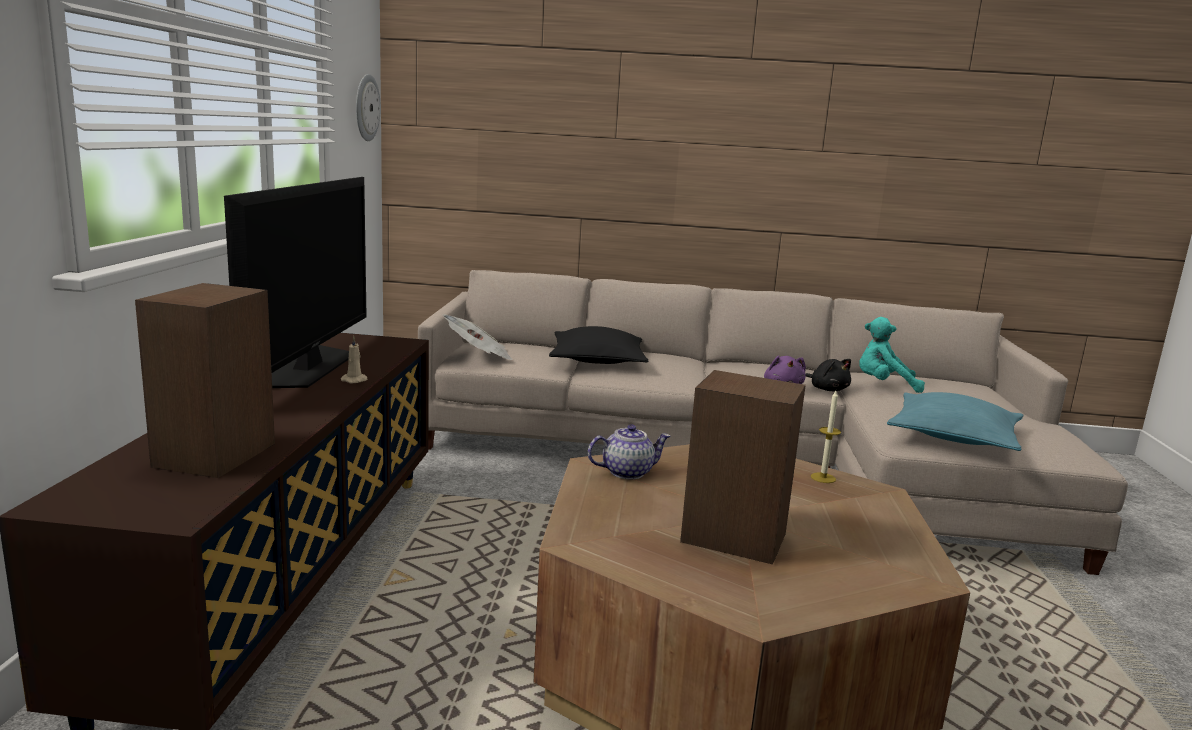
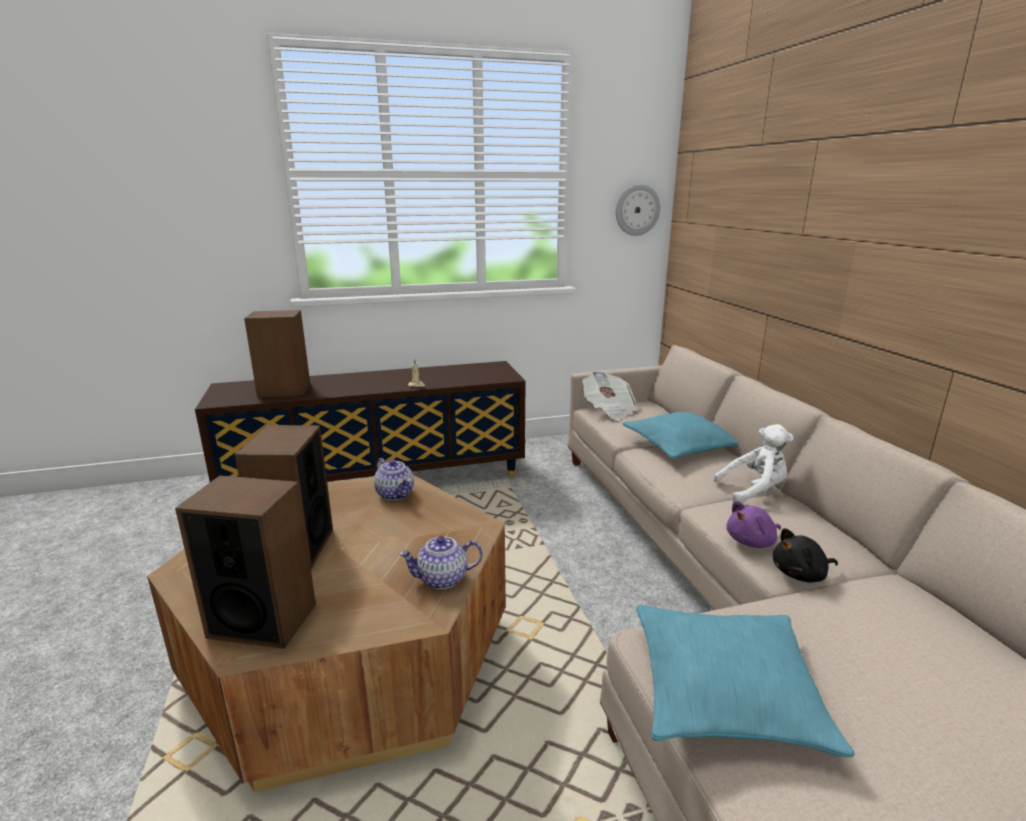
camera: 70 degrees right, 5 degrees up
(308, 367) = (429, 373): television -> none
(598, 360) = (680, 446): black pillow -> turquoise pillow
(704, 366) = (754, 491): none -> white plush toy
(823, 478) = (443, 579): candle -> teapot
(827, 389) = (801, 574): black plush toy -> black plush toy turned 45 degrees clockwise
(879, 565) = (262, 620): none -> speaker
(884, 385) = (869, 614): turquoise plush toy -> none

